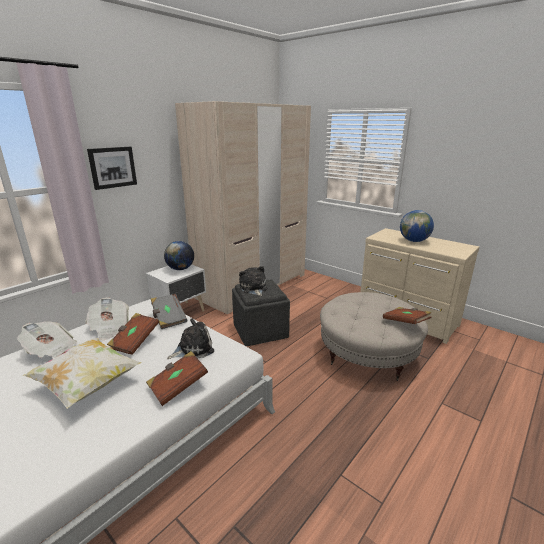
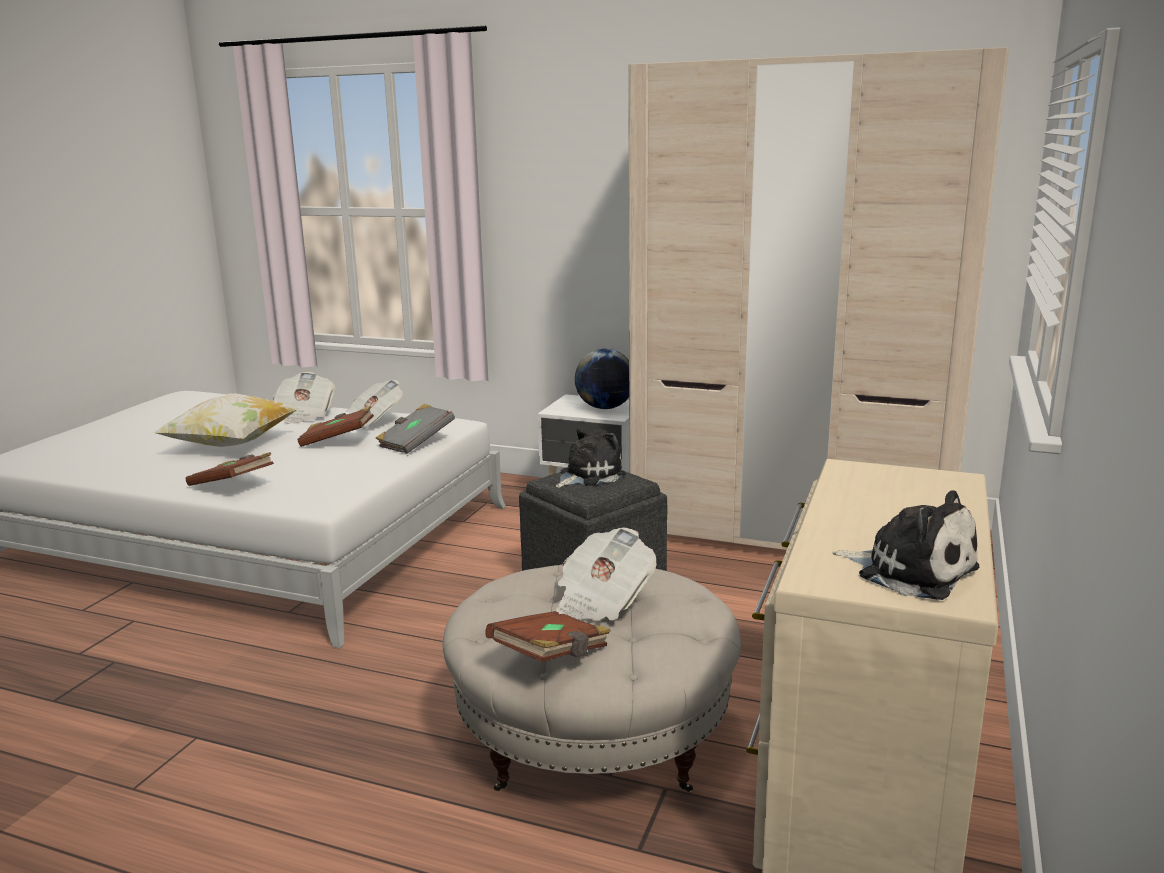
camera: 70 degrees right, 5 degrees down
(112, 167) = (536, 190): picture -> none
(193, 349) = (329, 474): plush toy -> plush toy (911, 571)
(367, 307) = (601, 601): none -> newspaper
(414, 241) = (884, 514): globe -> none

